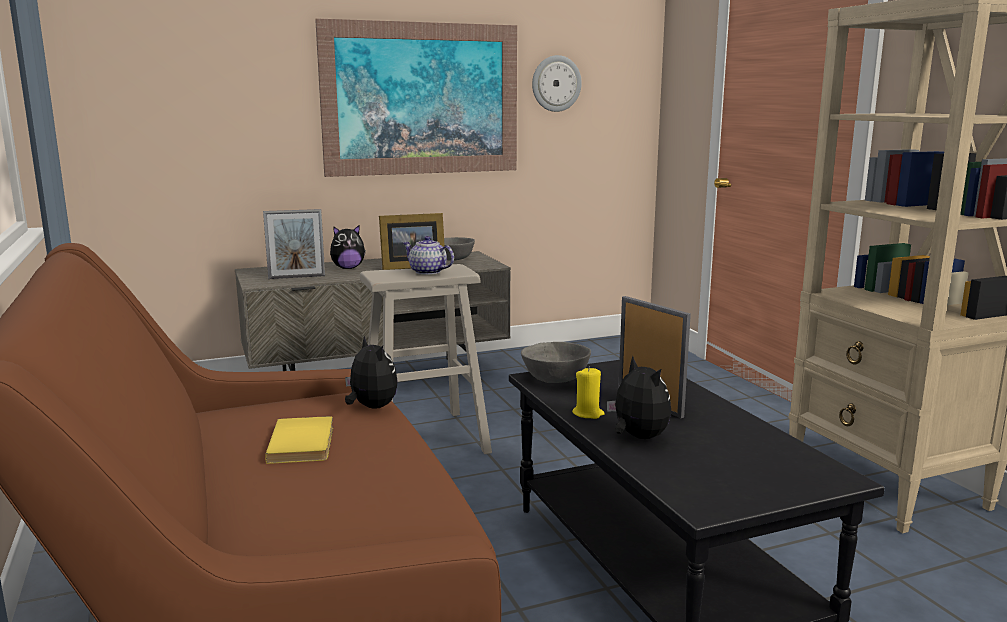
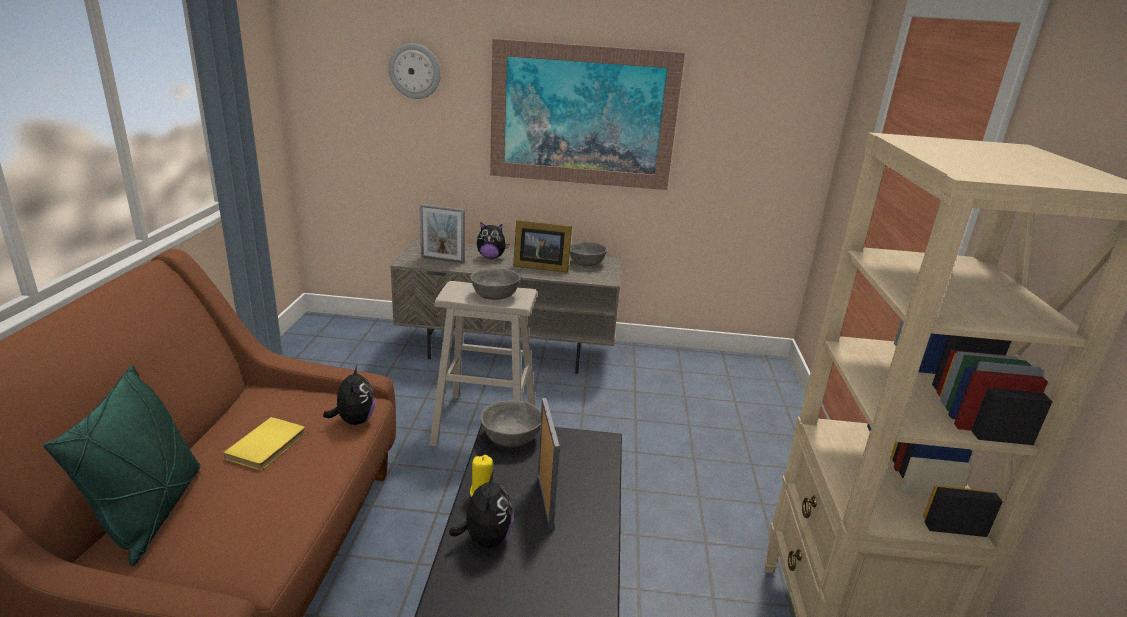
camera: 25 degrees right, 10 degrees up
(245, 520) = (151, 513): none -> green pillow
(428, 272) = (494, 295): teapot -> grey bowl
(556, 83) = (720, 112): wall clock -> wall clock (415, 71)

